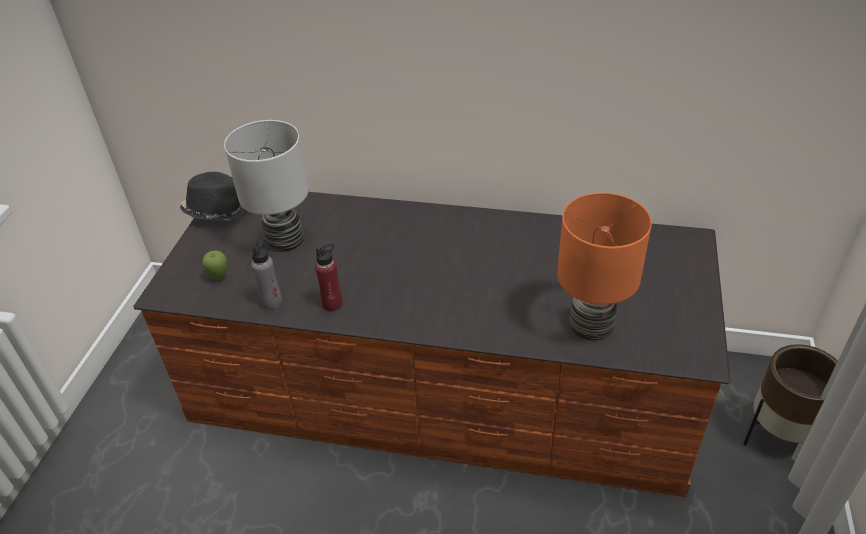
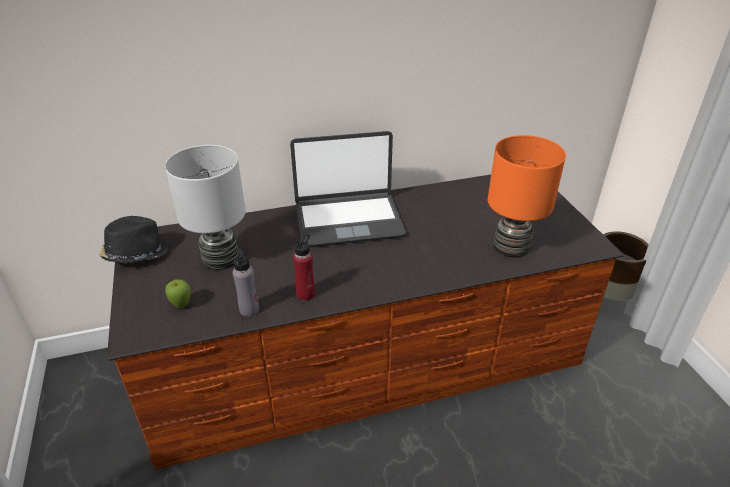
camera: 30 degrees left, 5 degrees down
(436, 234) = (348, 220): none -> laptop

